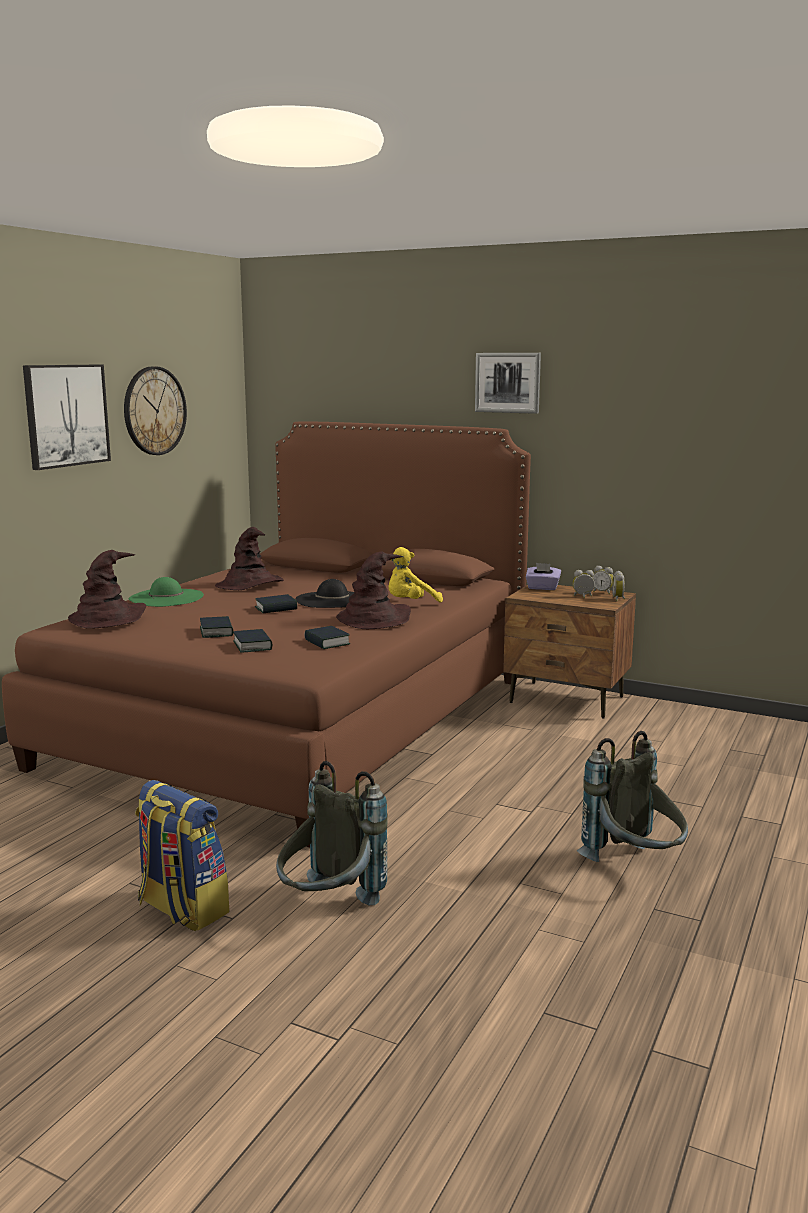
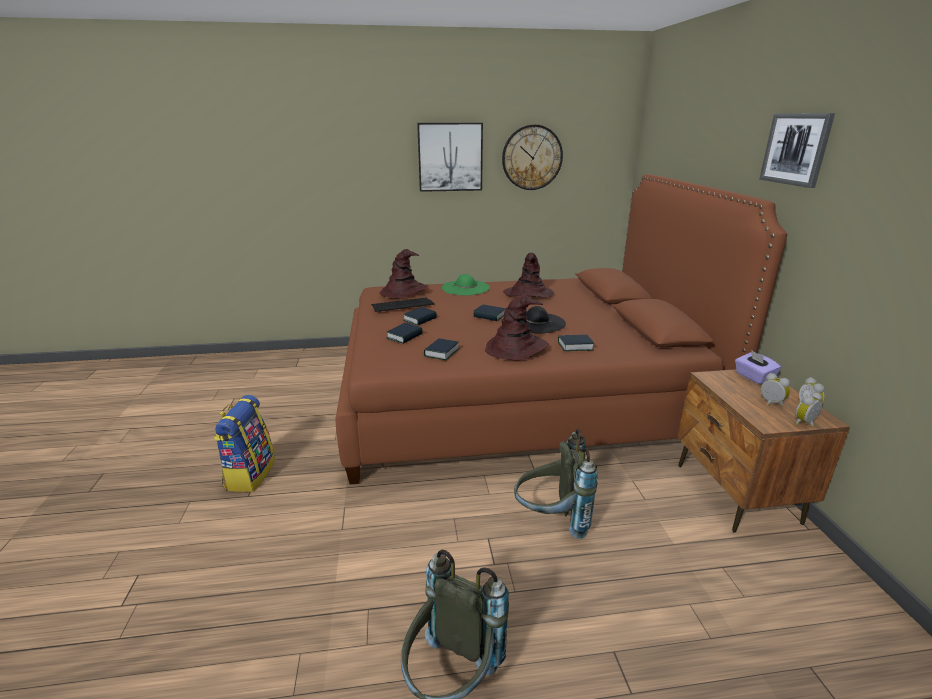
camera: 55 degrees right, 10 degrees up
(157, 627) = (402, 305): none -> keyboard
(328, 908) = (278, 527): grey backpack -> grey backpack (551, 520)
(410, 604) = (575, 346): yellow plush toy -> book

